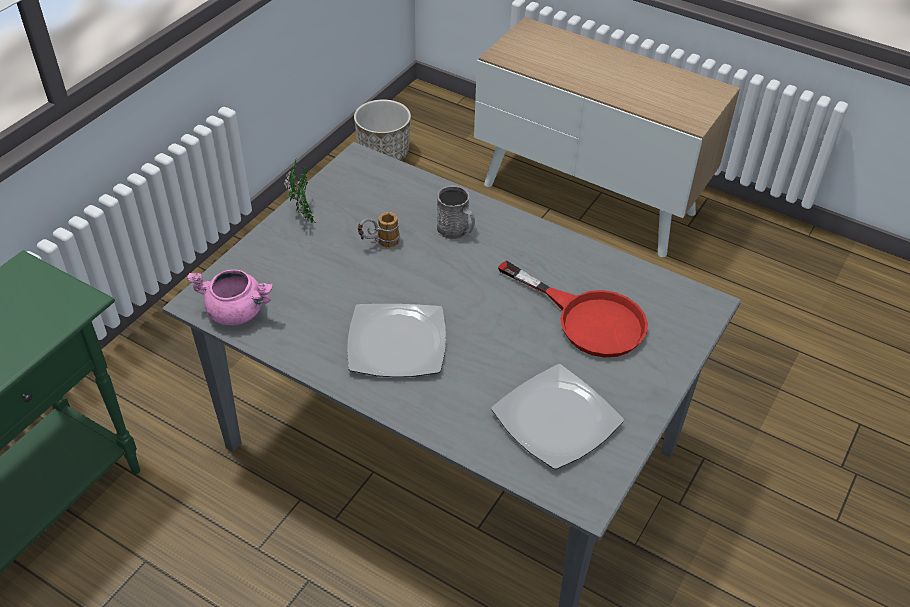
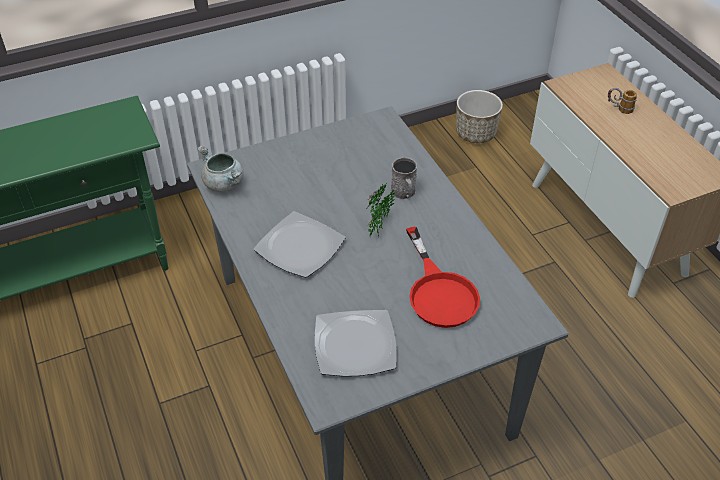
camera: 35 degrees right, 0 degrees up
(237, 312) = (224, 184): pink cooking pot -> grey cooking pot
(303, 216) = (315, 142): potted plant -> potted plant (377, 228)
(379, 243) = (346, 180): mug -> mug (618, 109)

